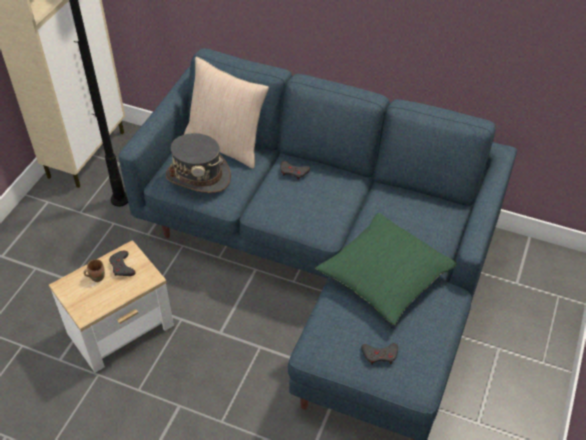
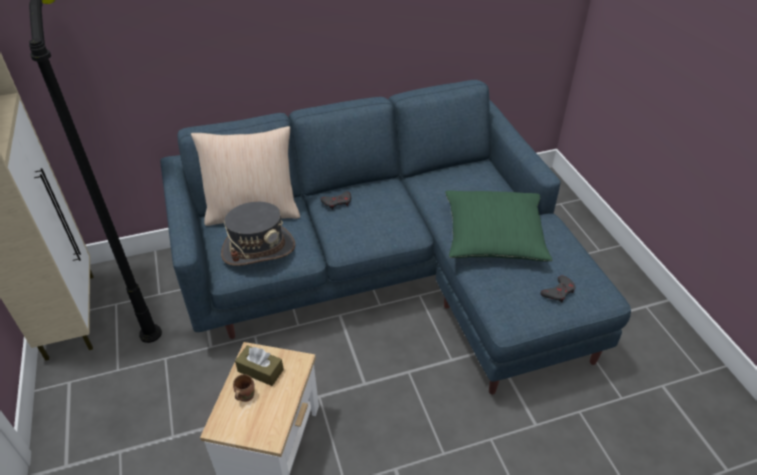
camera: 40 degrees left, 5 degrees down
(122, 267) = (260, 370): grey game controller -> brown tissue box

